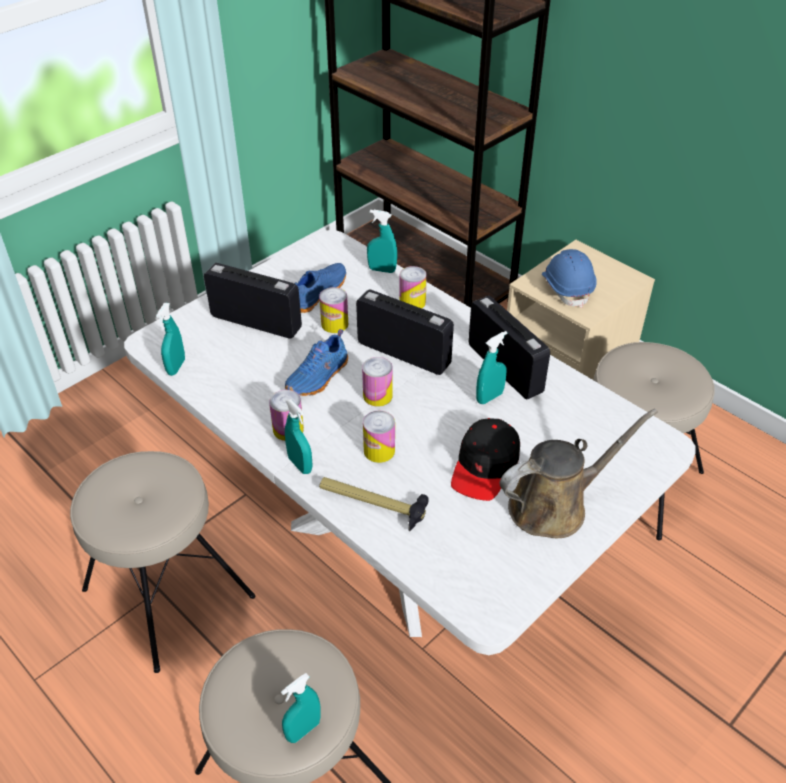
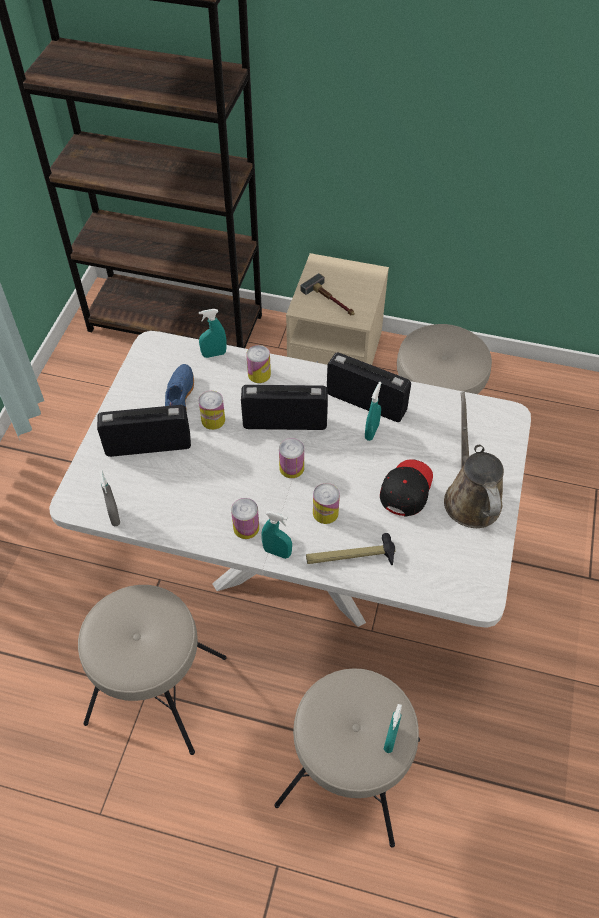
camera: 30 degrees left, 10 degrees up
(176, 367) = (114, 516): turquoise spray bottle -> grey spray bottle
(319, 377) = (236, 473): blue shoe -> none
(485, 466) = (406, 489): black cap -> black cap turned 150 degrees counterclockwise
(554, 506) = (470, 497): brown watering can -> brown watering can turned 45 degrees counterclockwise
(567, 288) = (331, 301): blue hard hat -> hammer

